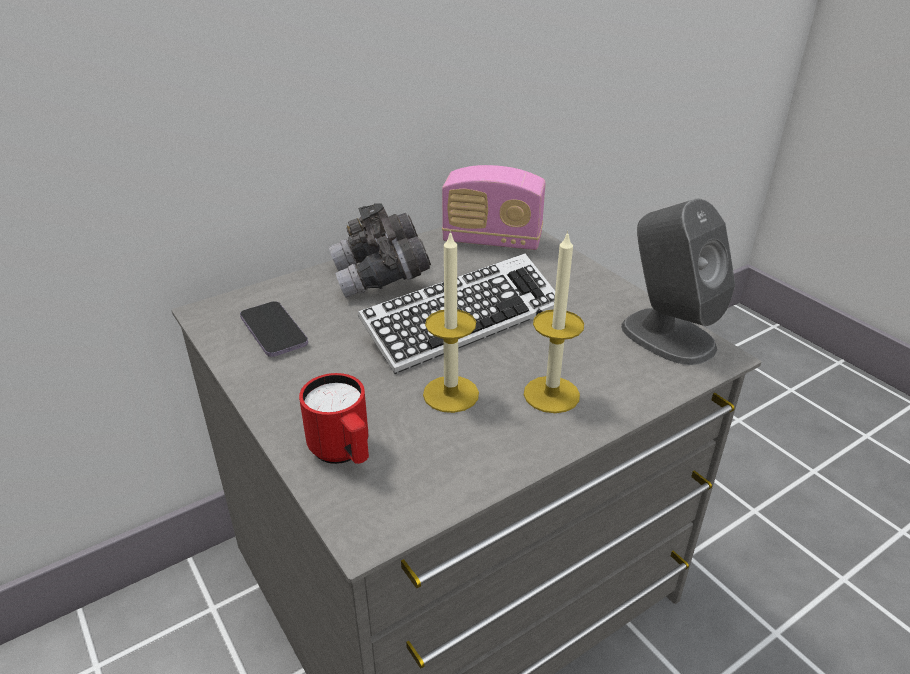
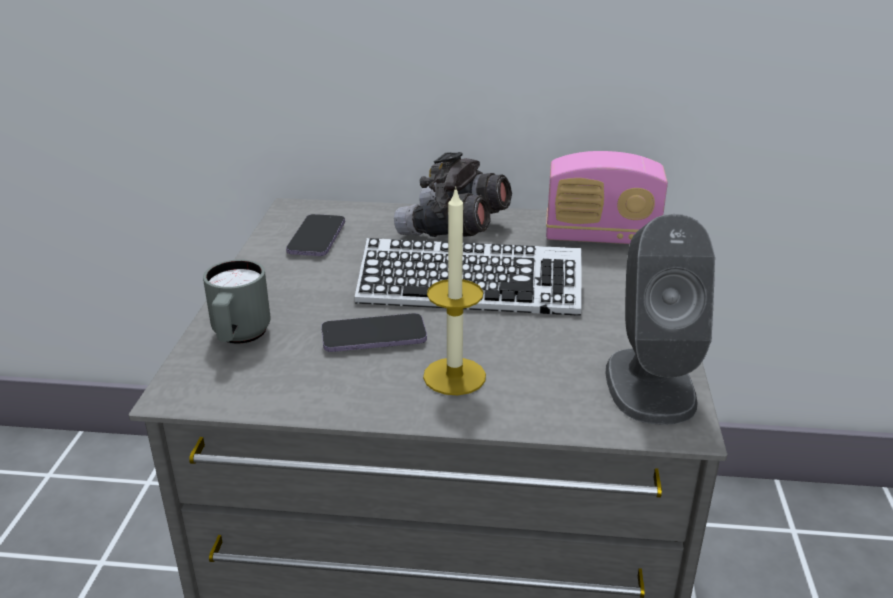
camera: 40 degrees right, 5 degrees down
(344, 453) = (239, 338): red mug -> grey mug
(451, 394) = (374, 336): candle -> phone
(492, 240) = (601, 237): radio -> radio turned 45 degrees counterclockwise

